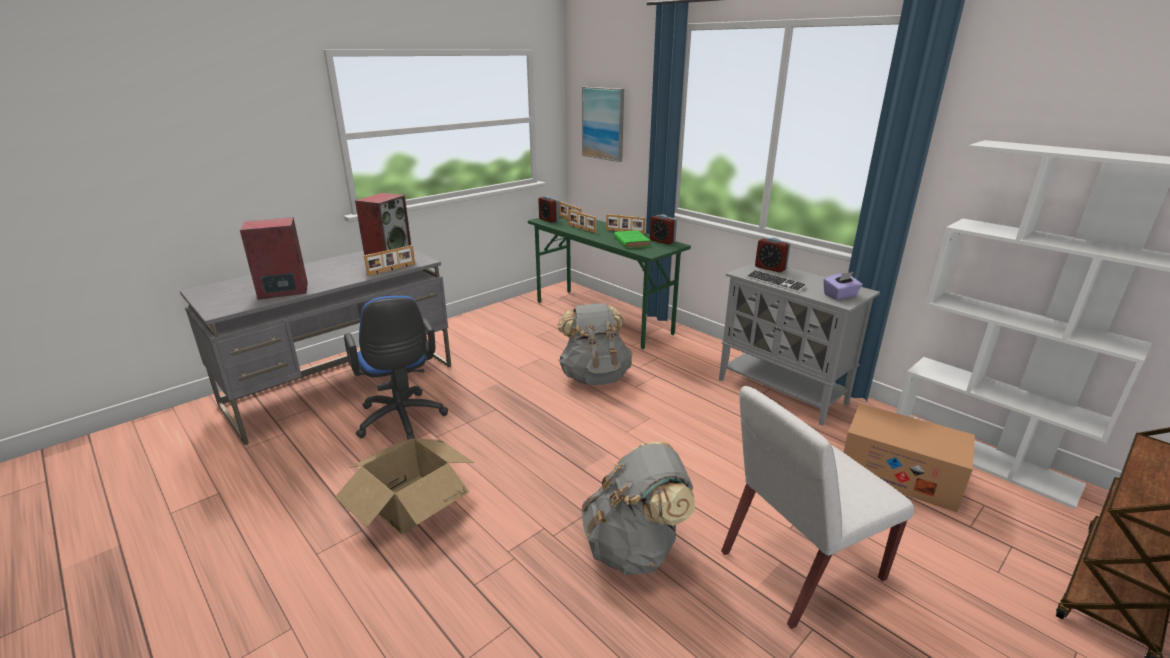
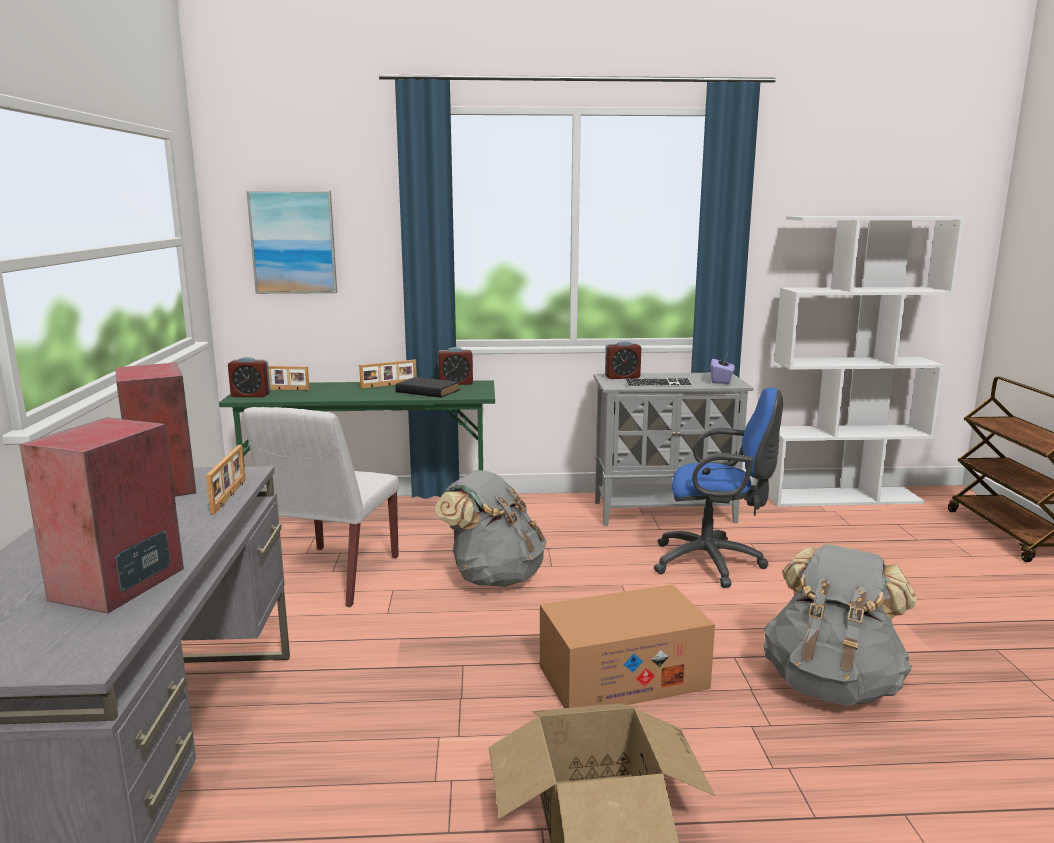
camera: 50 degrees left, 10 degrees down
(402, 421) = (371, 753): blue office chair -> blue office chair (713, 563)
(581, 229) = (327, 394): picture frame -> none
(631, 241) = (426, 391): green book -> black book
(799, 567) = (918, 619): white chair -> white chair (332, 576)
(899, 474) = (834, 530): cardboard box -> cardboard box (622, 677)

